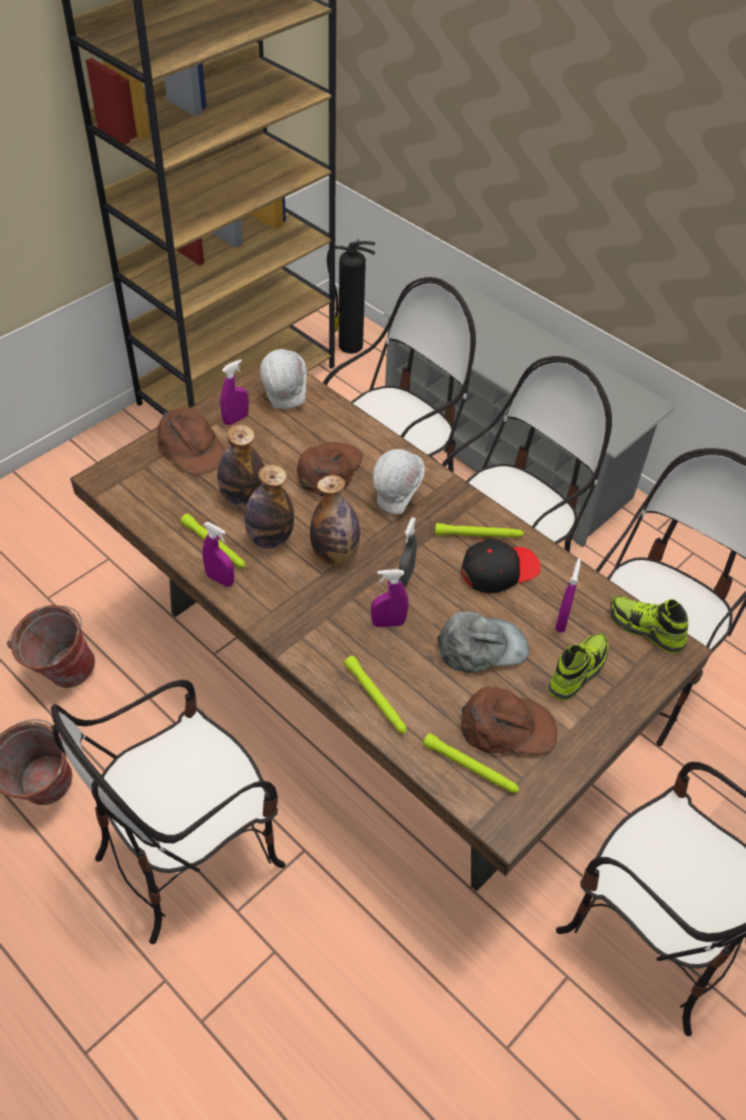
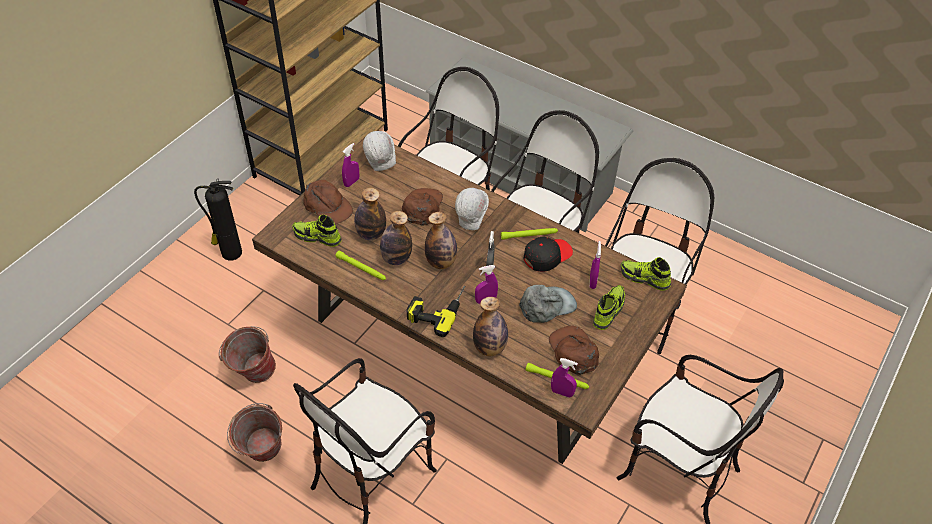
camera: 10 degrees left, 0 degrees up
(163, 490) = (317, 237): none -> shoe
(220, 579) = (371, 290): purple spray bottle -> purple spray bottle (562, 392)
(310, 623) = (437, 308): none -> power drill
(349, 345) = (394, 113): fire extinguisher -> fire extinguisher (230, 253)
(376, 699) = (489, 348): green flashlight -> bottle
(507, 727) = (573, 351): brown cap -> brown cap turned 105 degrees counterclockwise

